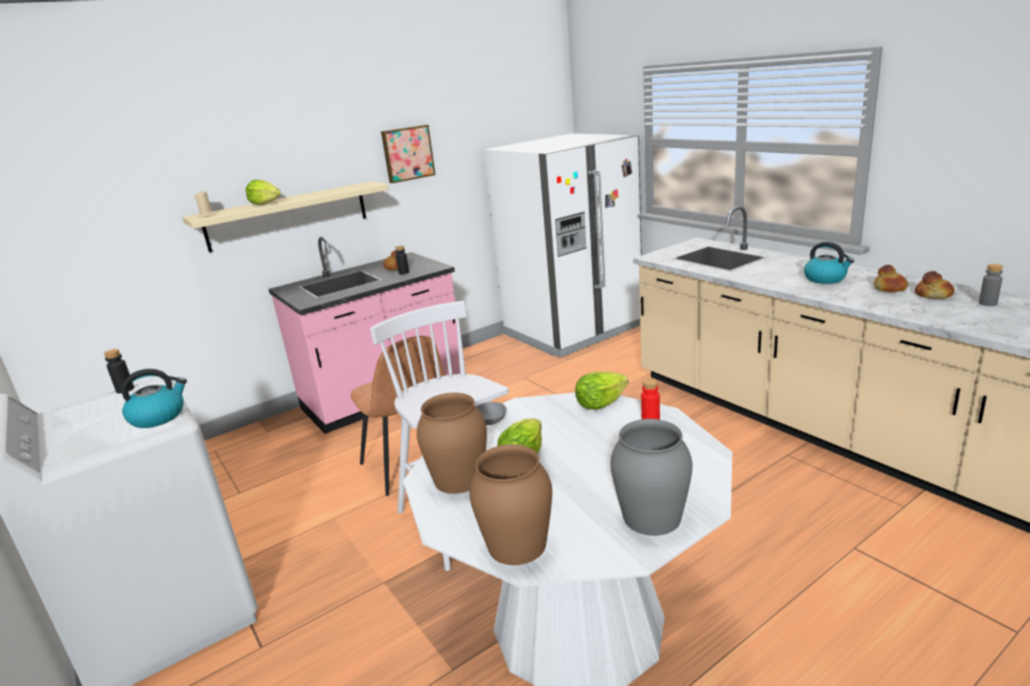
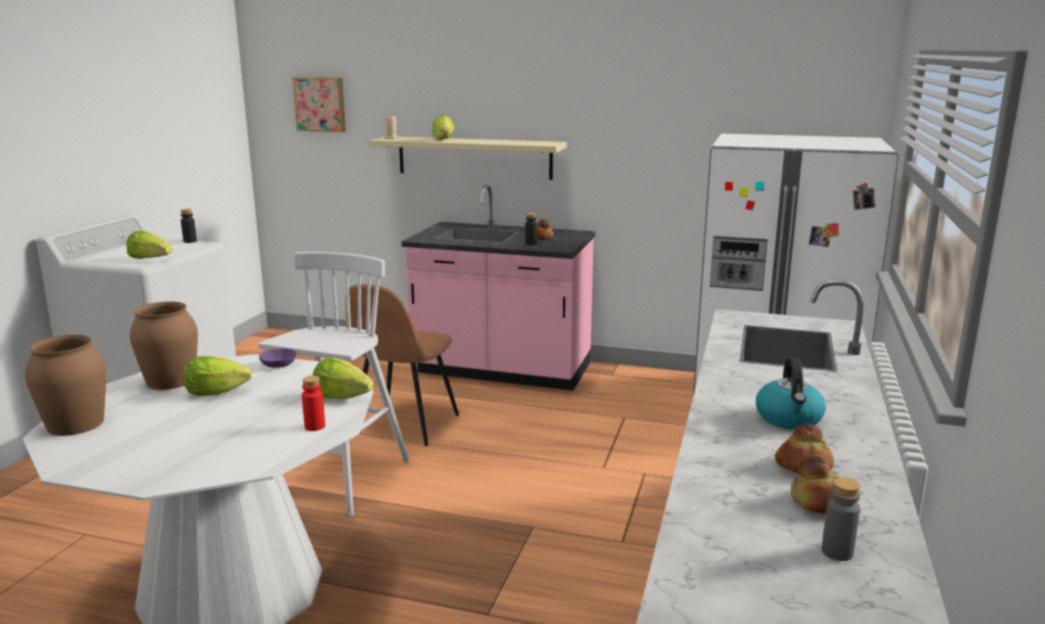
camera: 50 degrees right, 5 degrees down
(159, 416) = (150, 259): kettle -> lettuce
(407, 153) = (616, 120): picture -> picture (320, 104)
(491, 420) = (278, 365): grey bowl -> purple bowl
(652, 517) = (131, 464): grey vase -> none

